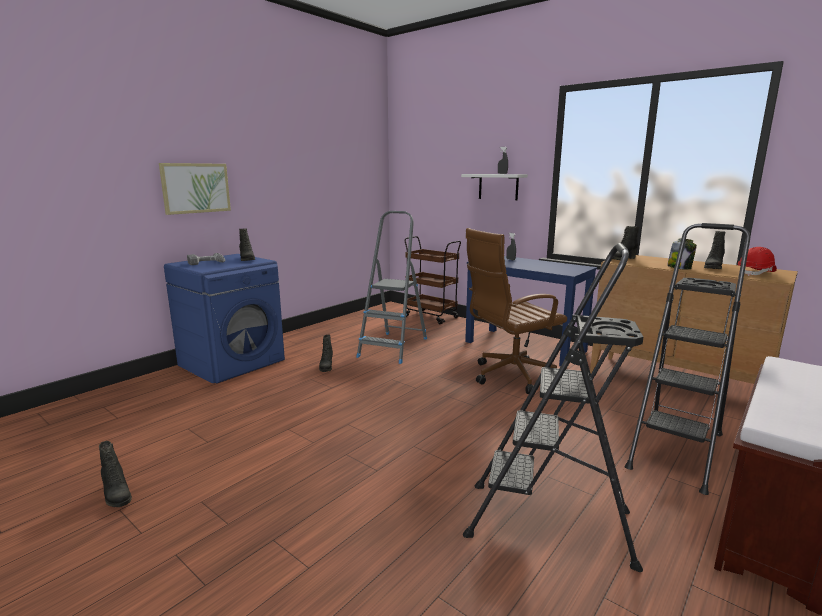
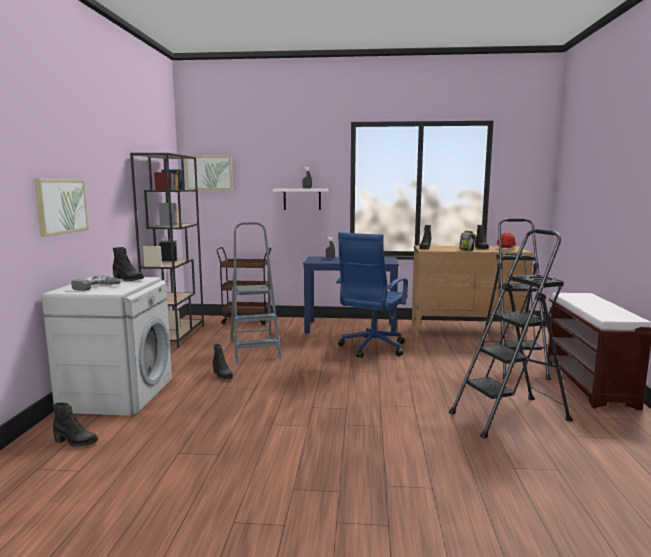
camera: 35 degrees left, 5 degrees down
(116, 495) = (210, 516): black boot -> black boot (75, 442)
(235, 362) = (120, 394): blue washing machine -> white washing machine
(351, 319) = (175, 335): none -> bookcase
(413, 156) = (209, 172): none -> picture
(510, 376) = (371, 348): brown office chair -> blue office chair

